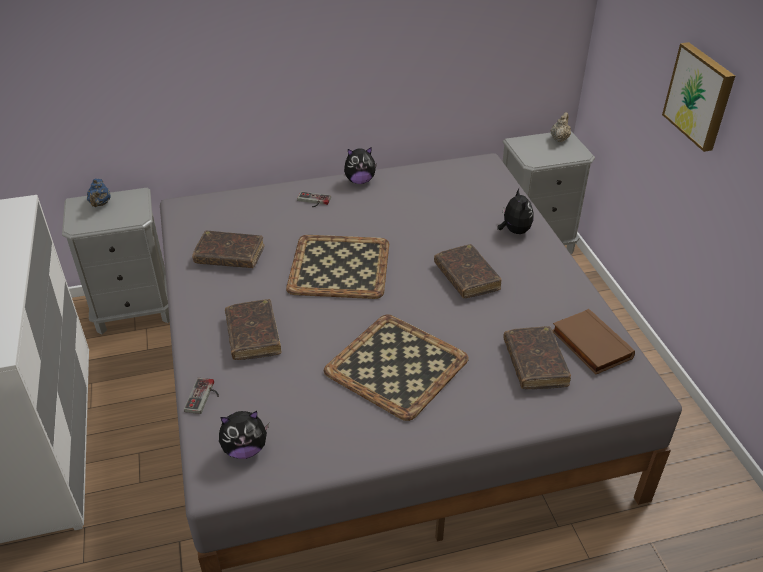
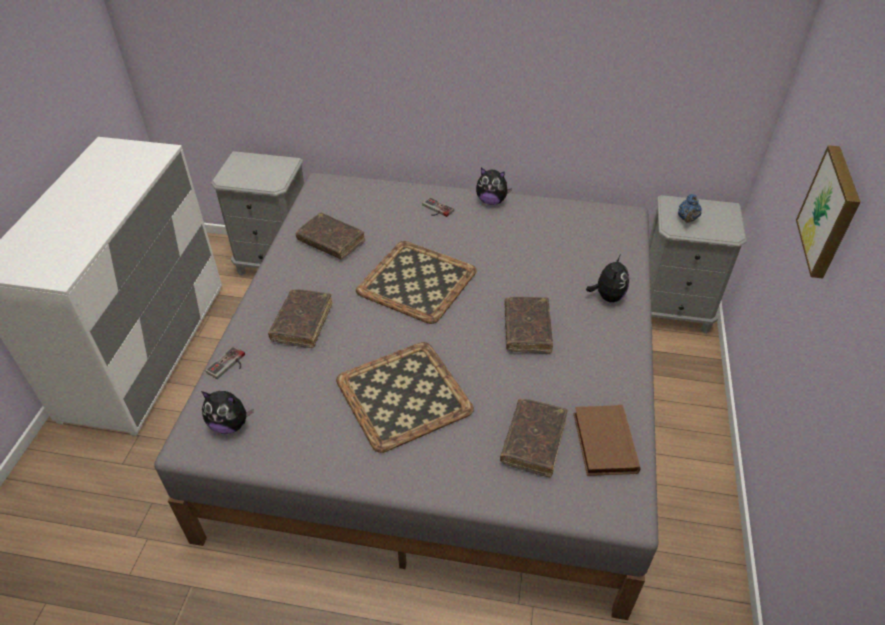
camera: 25 degrees right, 5 degrees up
(100, 204) = (255, 163): blue teapot -> blue teapot (687, 219)
(559, 139) = (719, 210): beige teapot -> none

